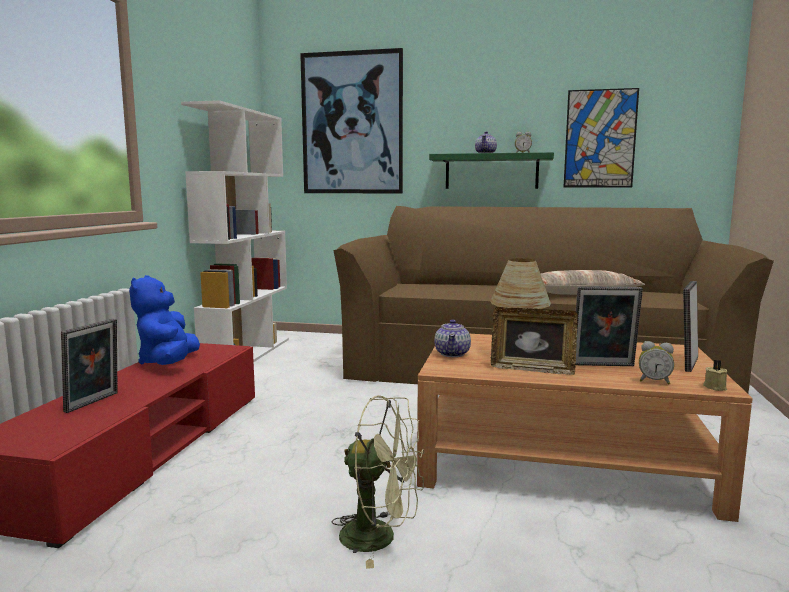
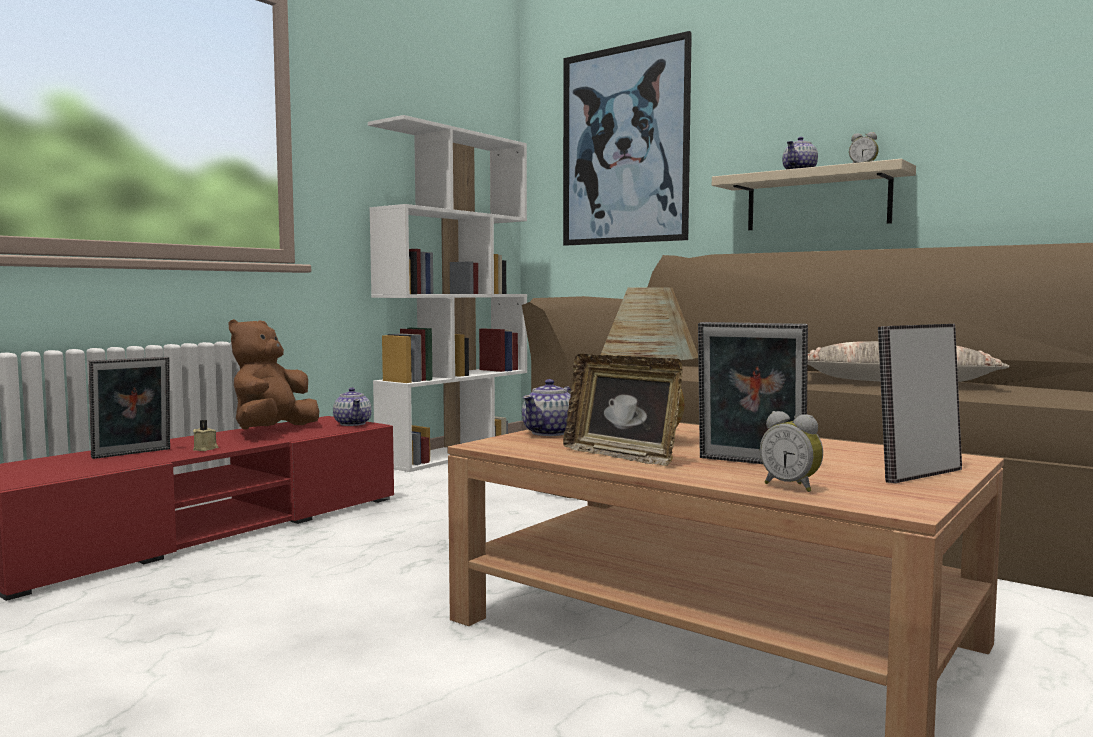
camera: 25 degrees right, 5 degrees down
(168, 363) = (272, 431): blue plush toy -> brown plush toy
(220, 348) = (353, 423): none -> teapot
(380, 538) = (318, 665): green fan -> none
(491, 171) = (817, 200): green shelf -> beige shelf
(600, 139) = (1000, 133): picture -> none
(715, 387) = (892, 504): beige candle -> beige candle (206, 449)

